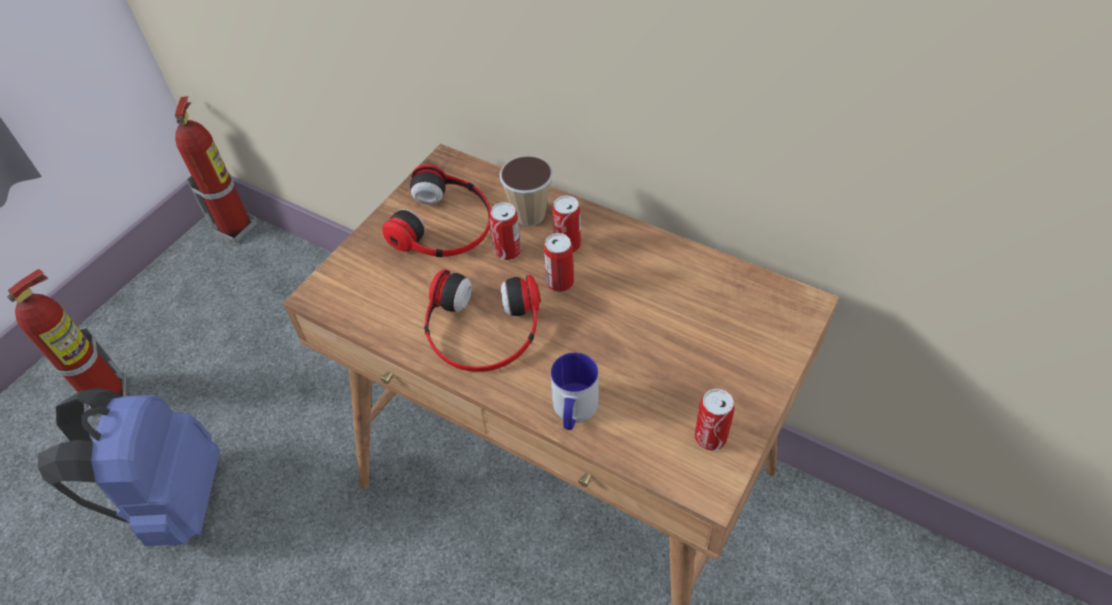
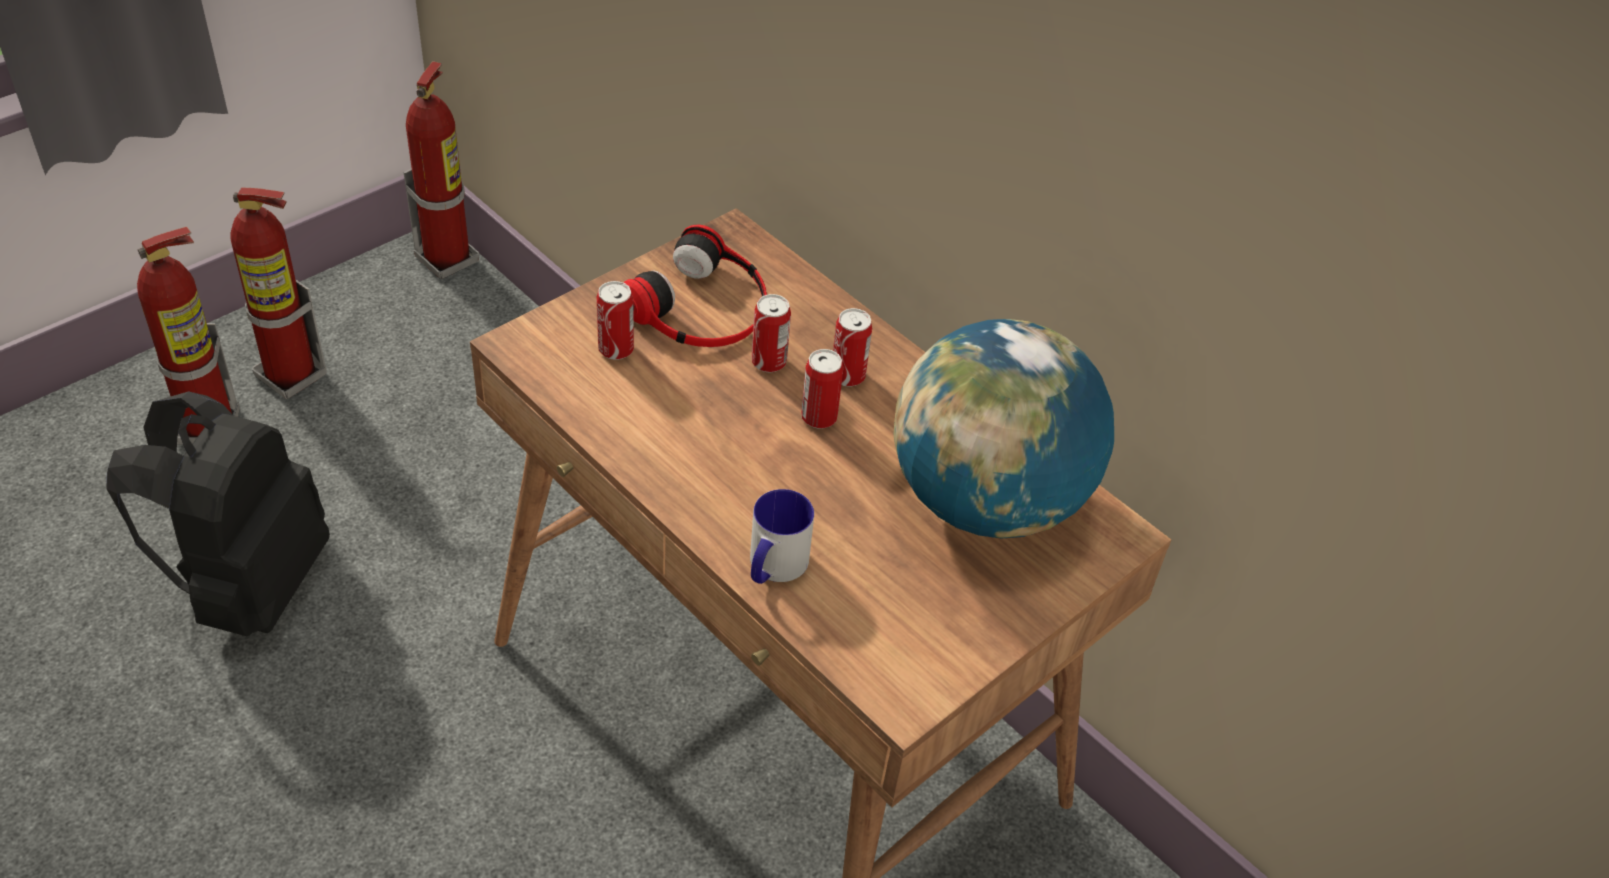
camera: 10 degrees right, 5 degrees down
(155, 341) = (291, 376): none -> fire extinguisher
(173, 501) = (248, 585): blue backpack -> black backpack
(482, 329) = (699, 442): headphones -> none
(529, 215) = (814, 326): cup -> none
(702, 309) = (985, 501): none -> globe
(710, 437) = (929, 647): can -> can (616, 349)

